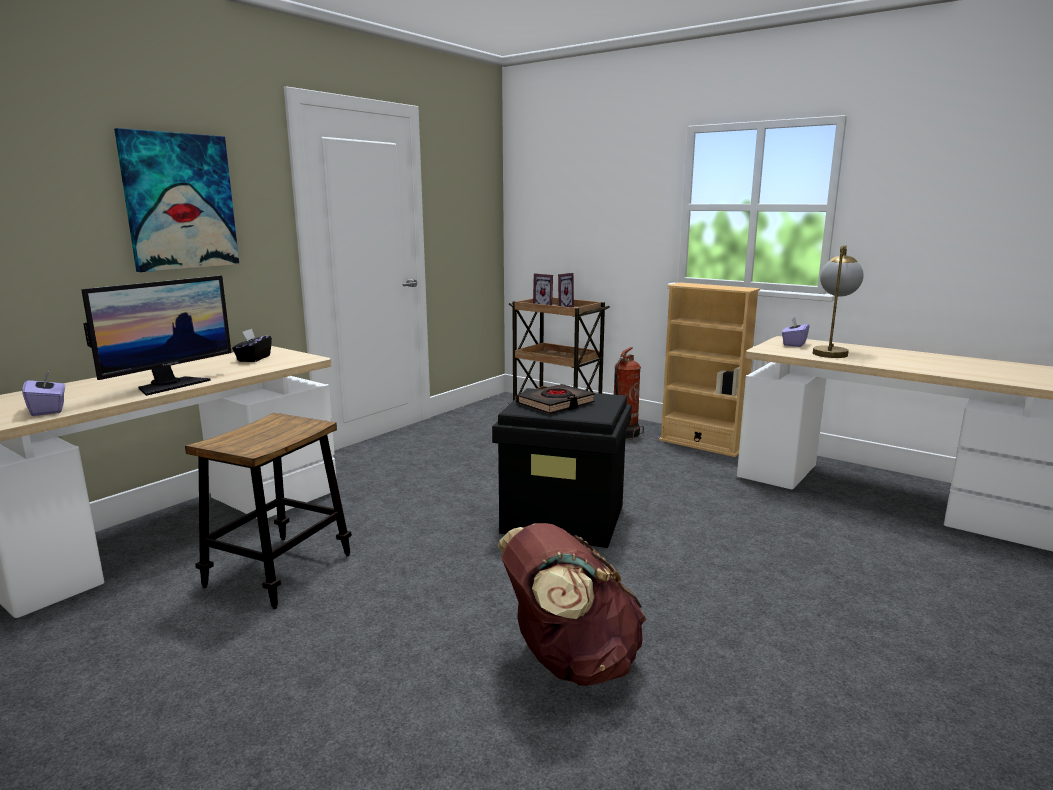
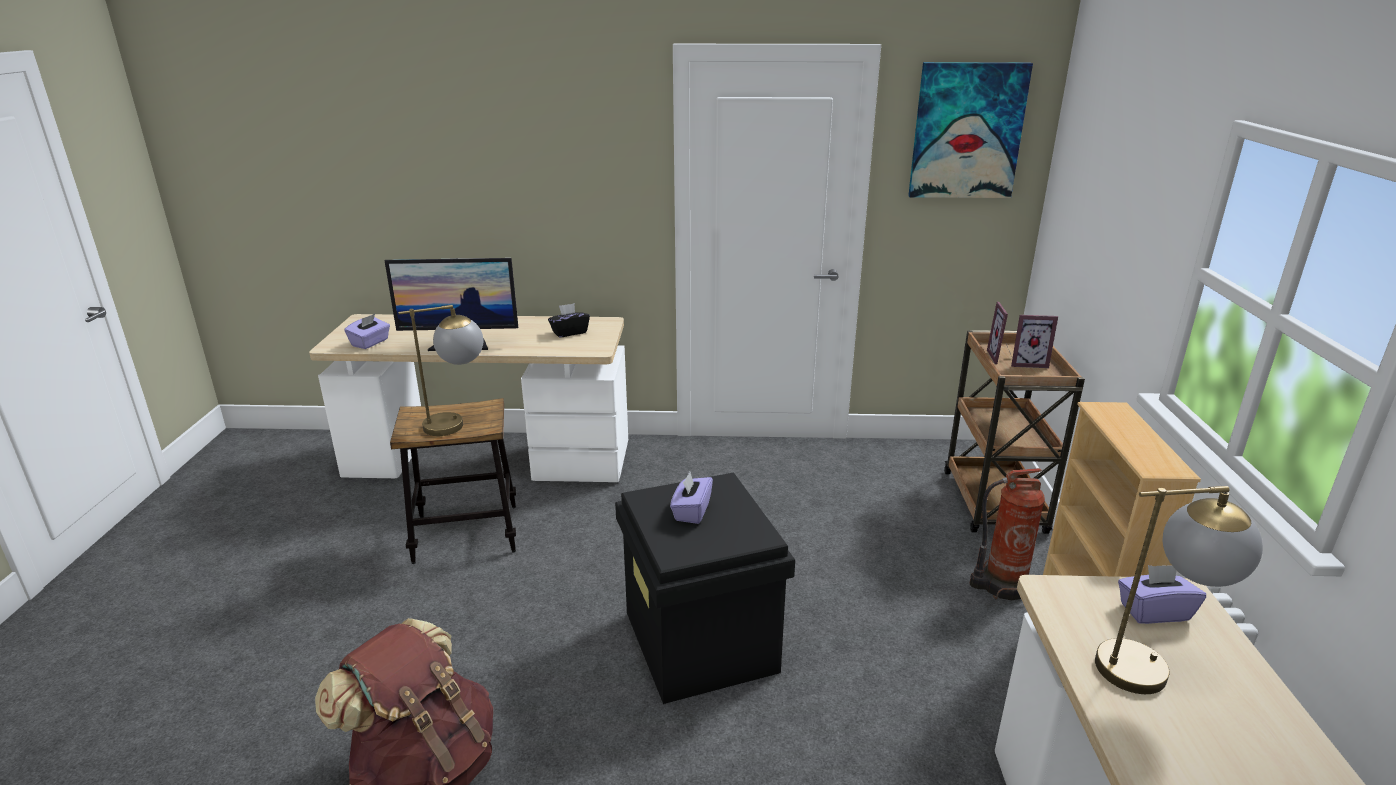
camera: 55 degrees right, 10 degrees up
(180, 202) = (545, 171): picture -> picture (967, 131)
(280, 433) = (458, 424): none -> table lamp
(556, 404) = (691, 511): black book -> purple tissue box

